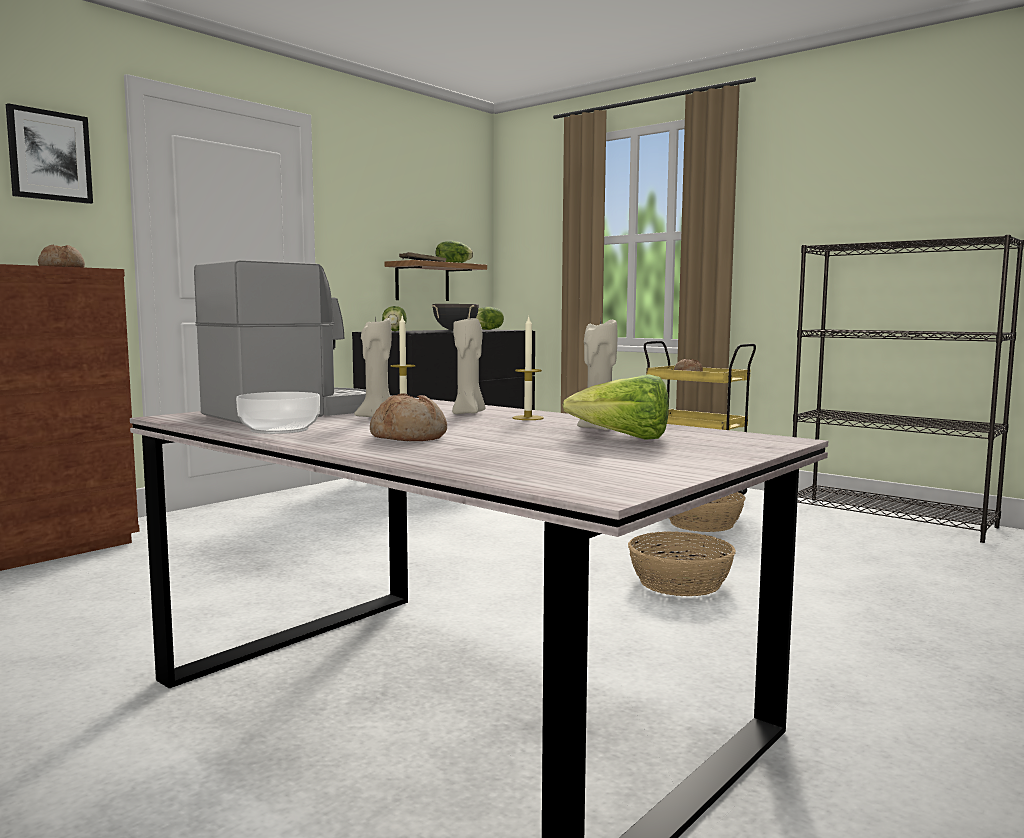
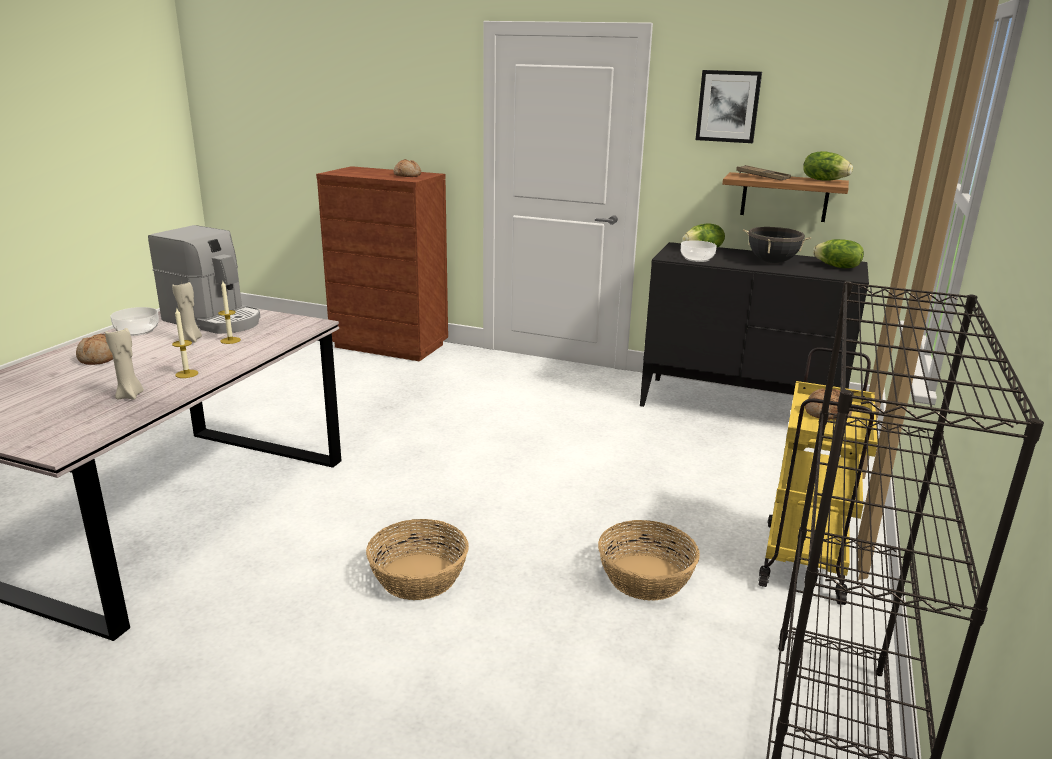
camera: 70 degrees right, 15 degrees up
(49, 156) = (432, 92): picture -> picture (728, 106)
(422, 332) = (696, 259): none -> bowl
(469, 413) = (213, 357): beige candle -> none
(624, 438) = (79, 406): lettuce -> none

